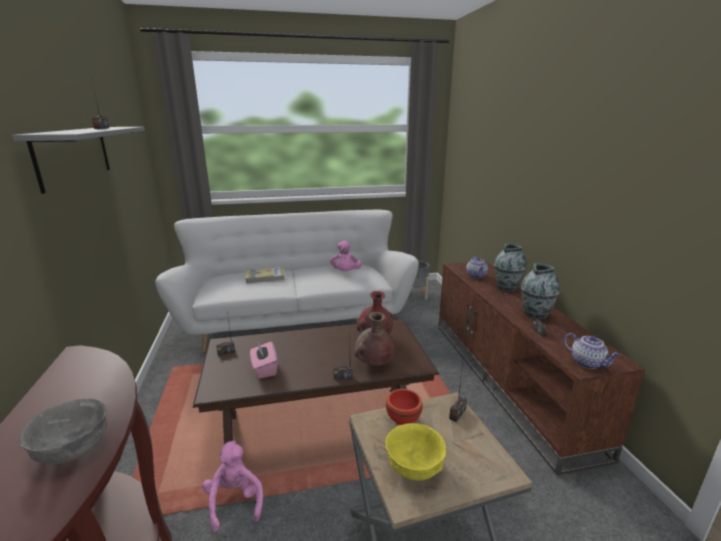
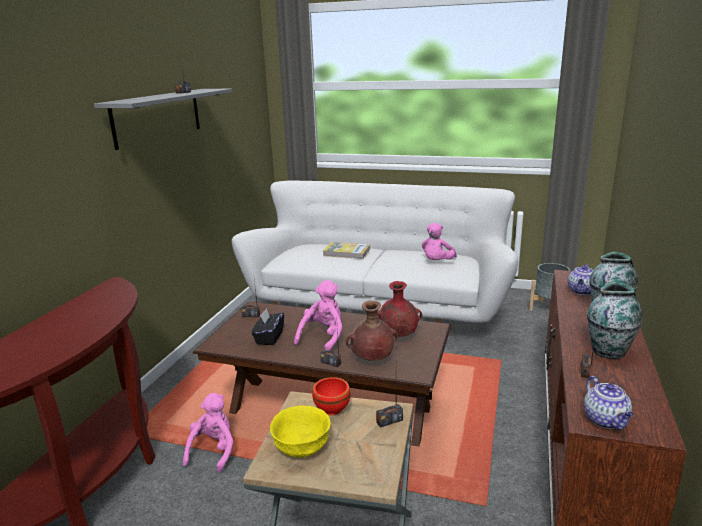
camera: 30 degrees right, 0 degrees up
(74, 448) = (62, 342): grey bowl -> none
(264, 369) = (269, 338): pink tissue box -> black tissue box
(315, 356) = (323, 338): none -> pink plush toy

